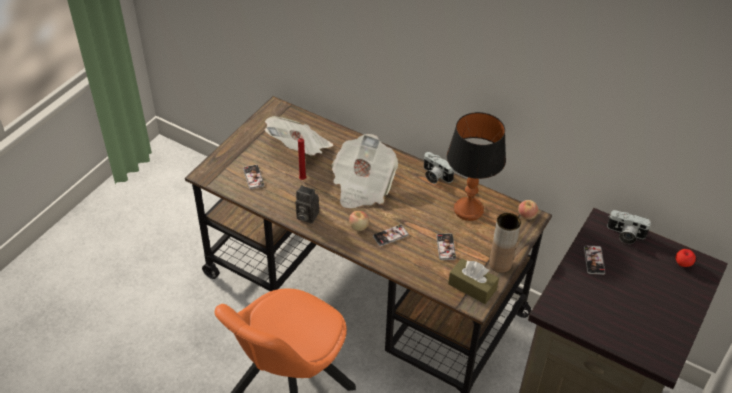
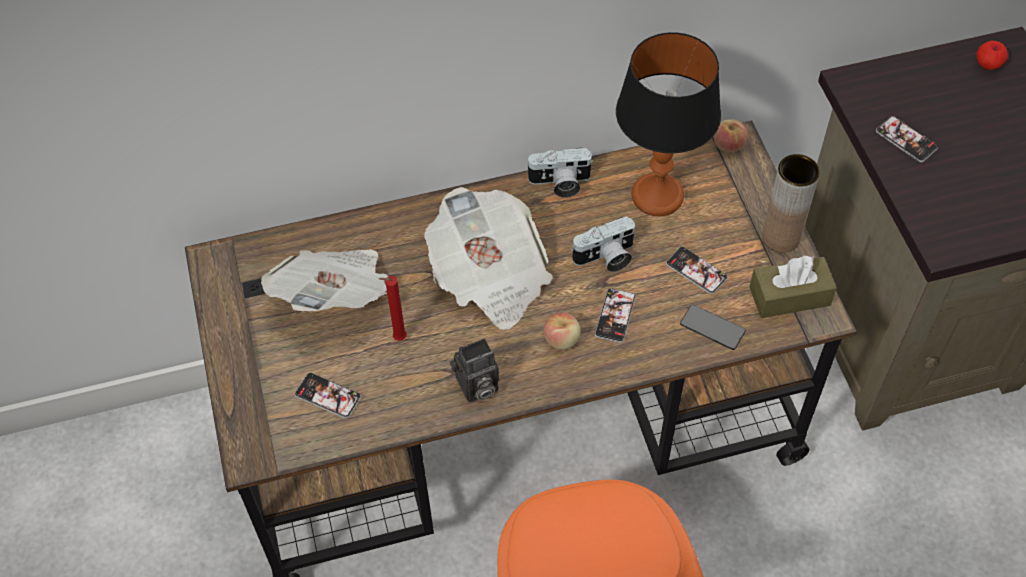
camera: 45 degrees left, 10 degrees up
(423, 271) = (712, 328): none -> phone
(625, 235) = (894, 78): camera -> camera (606, 258)

